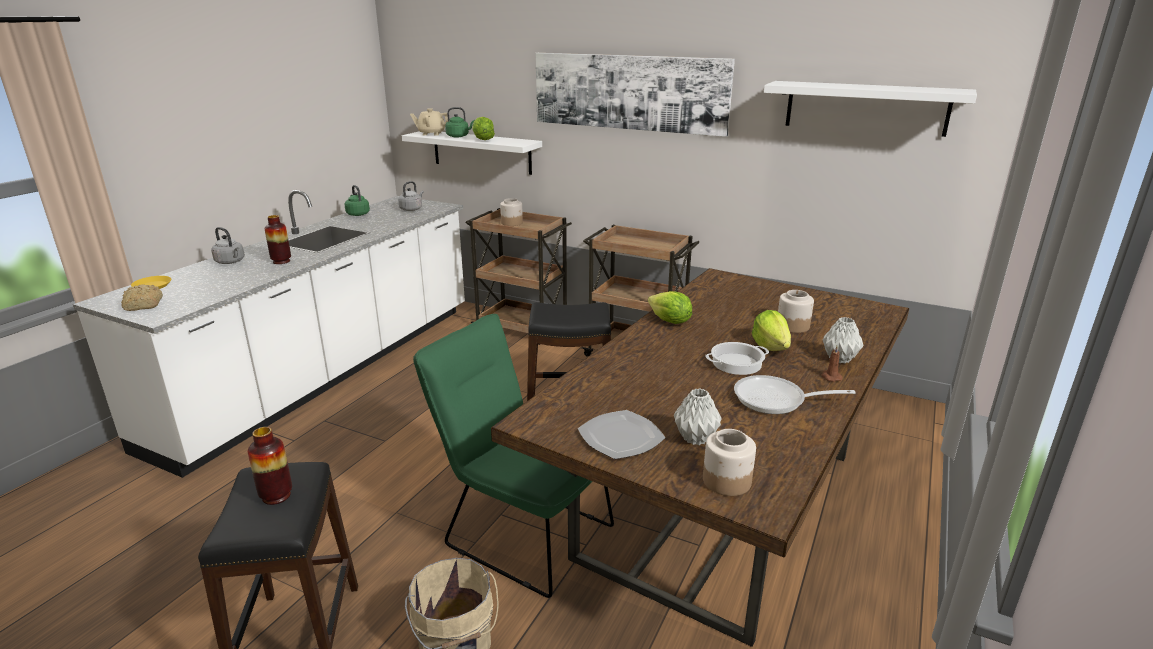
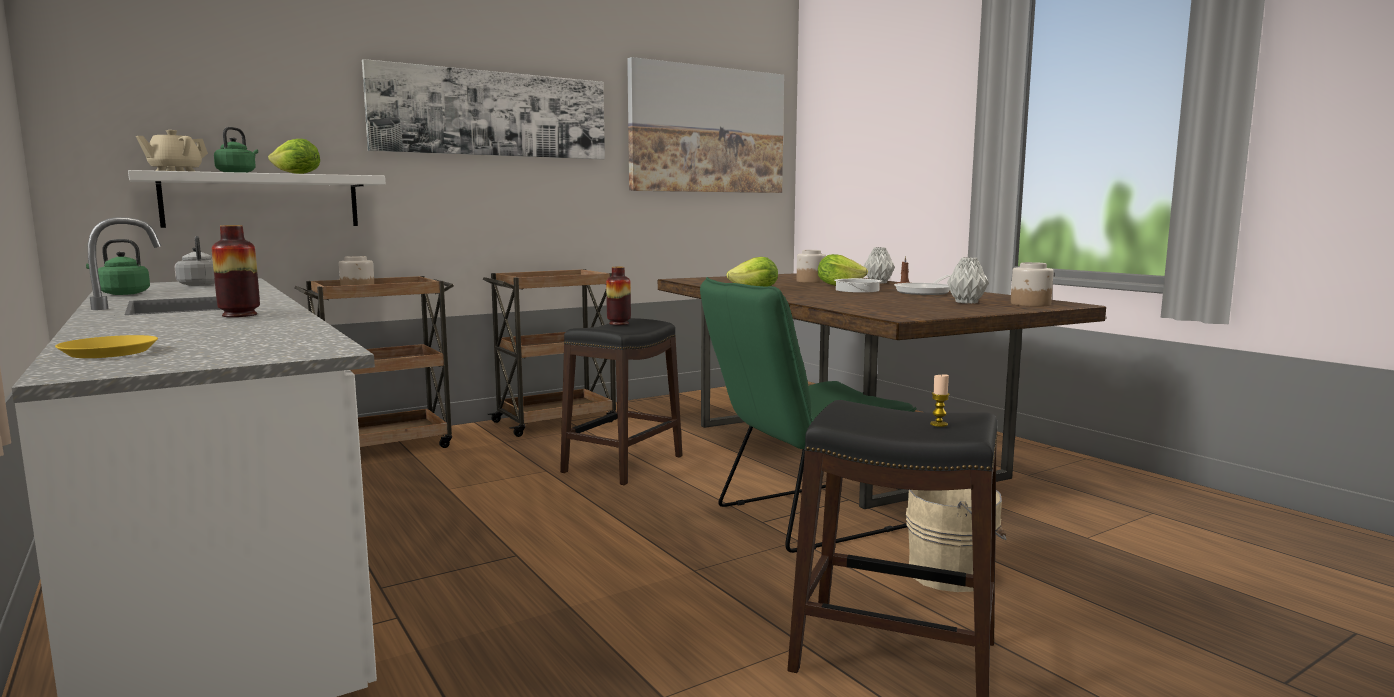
camera: 60 degrees left, 15 degrees down
(143, 305) = (222, 356): bread -> none
(231, 262) = (137, 327): grey kettle -> none
(243, 518) = (938, 424): none -> candle
(276, 496) = (897, 414): vase -> vase (619, 323)
(621, 436) = (948, 309): plate -> none
(866, 108) = (707, 130): white shelf -> picture

